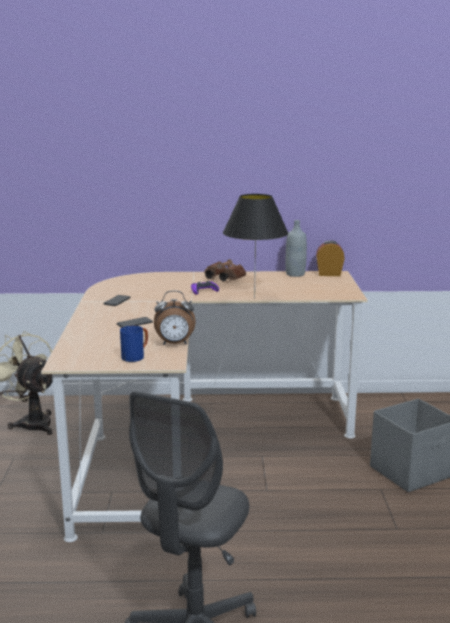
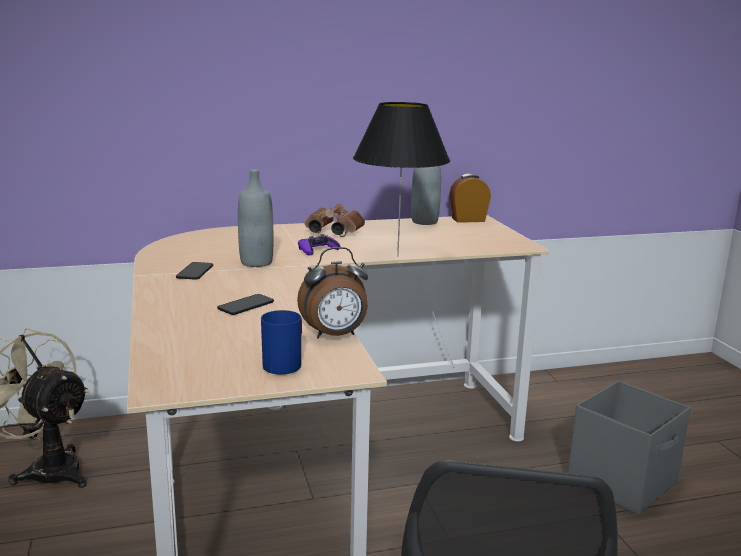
camera: 15 degrees left, 0 degrees up
(158, 297) = (256, 262): none -> grey bottle

